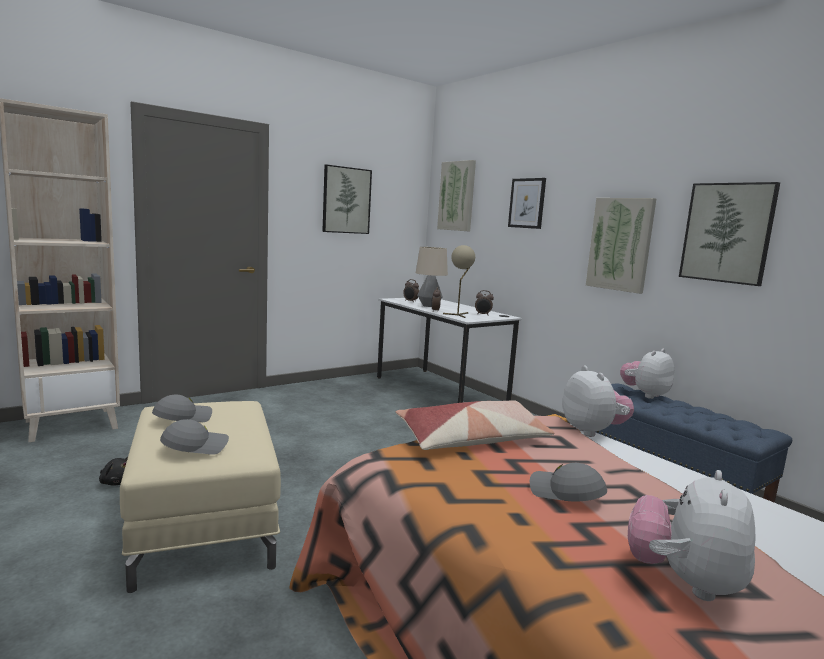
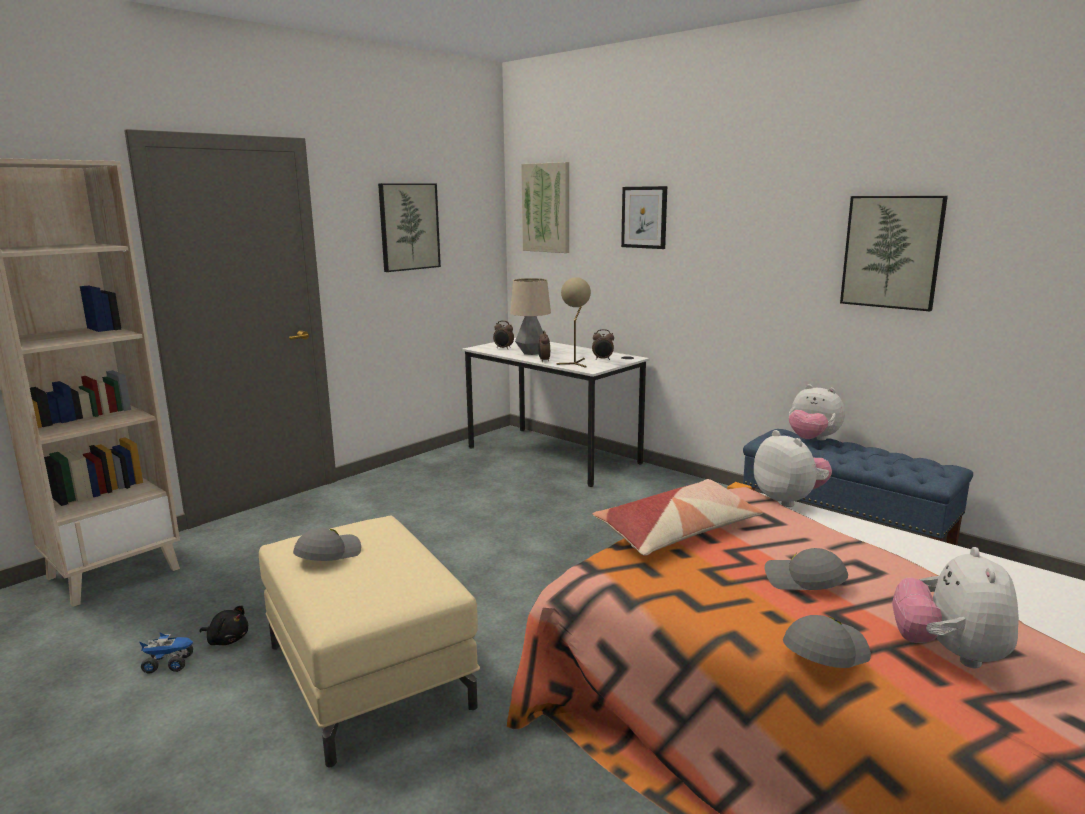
camera: 10 degrees left, 5 degrees up
(65, 492) = (169, 664): none -> toy truck
(195, 447) = (372, 589): grey cap -> grey cap (824, 652)
(620, 244) = (767, 266): picture -> none
(645, 394) = (812, 440): plush toy -> plush toy turned 90 degrees counterclockwise

